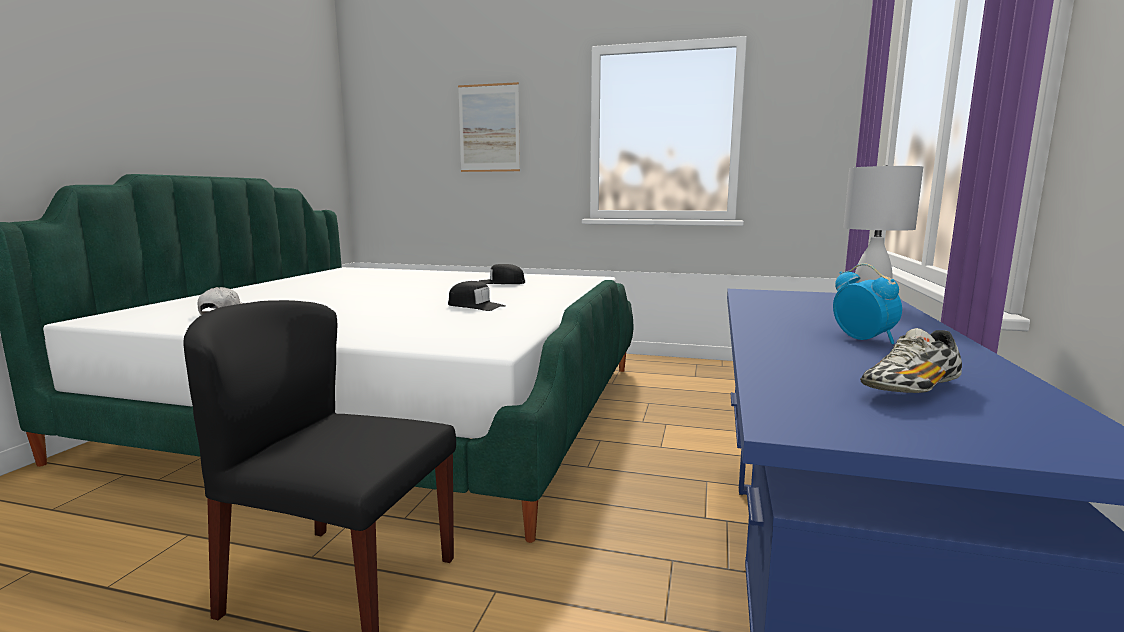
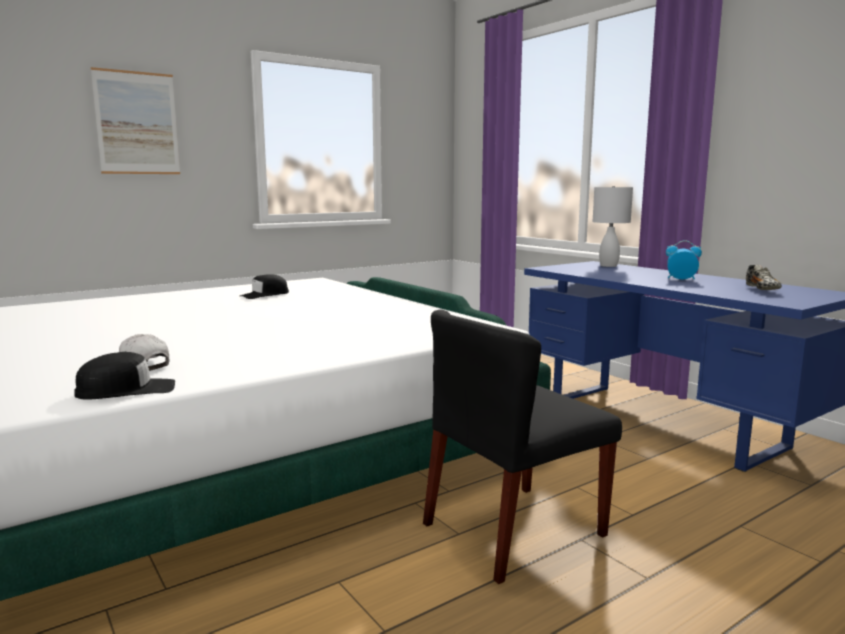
camera: 50 degrees left, 0 degrees up
(475, 306) = (345, 312): black cap -> black cap (127, 390)

